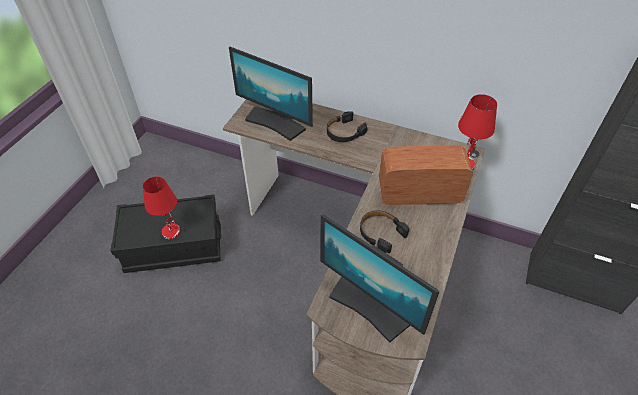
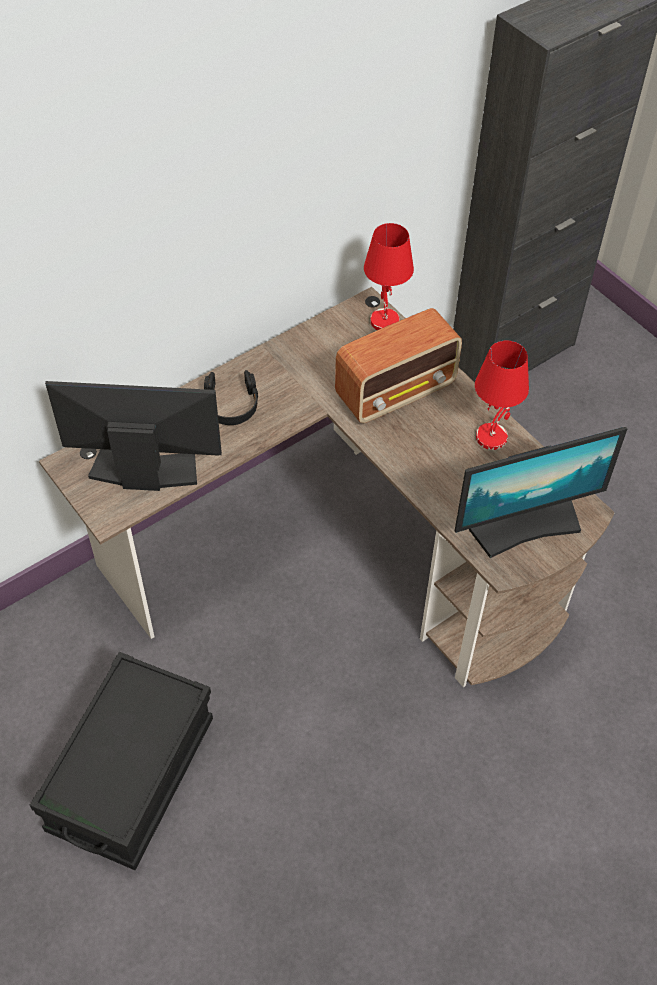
camera: 60 degrees left, 5 degrees up
(172, 232) = (150, 742): red table lamp -> red table lamp (492, 436)
(275, 123) = (144, 471): monitor -> monitor turned 150 degrees counterclockwise
(381, 233) = (431, 460): black headphones -> none
(418, 194) = (397, 391): radio -> radio turned 150 degrees counterclockwise

